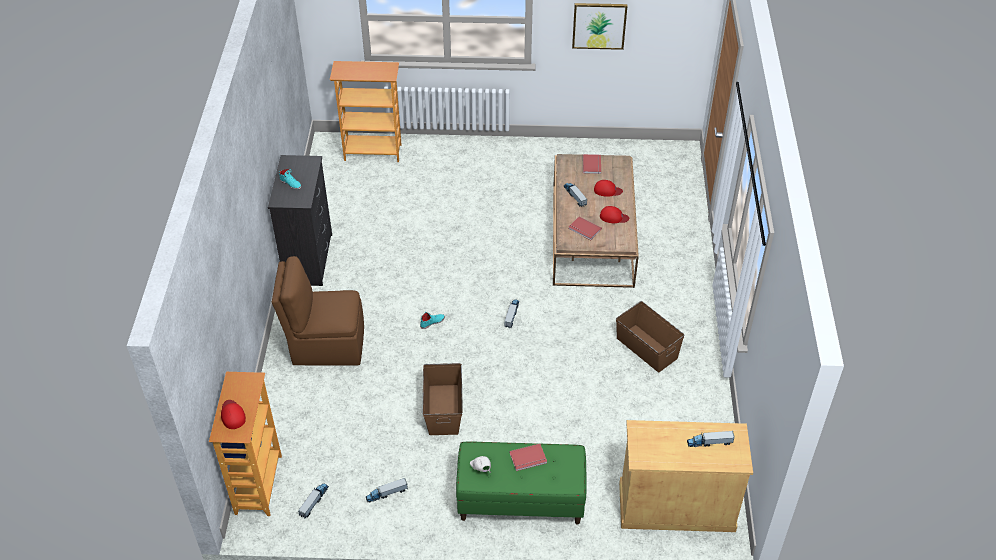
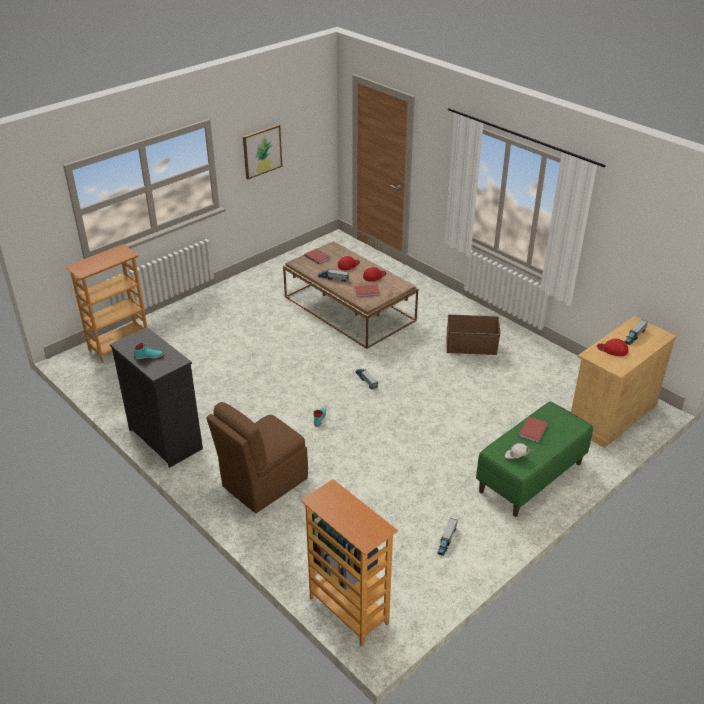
camera: 45 degrees left, 10 degrees down
(232, 415) = (354, 523): red cap -> red cap (612, 349)
(314, 502) = (406, 587): toy truck -> none
(443, 410) = (405, 463): brown storage box -> none

